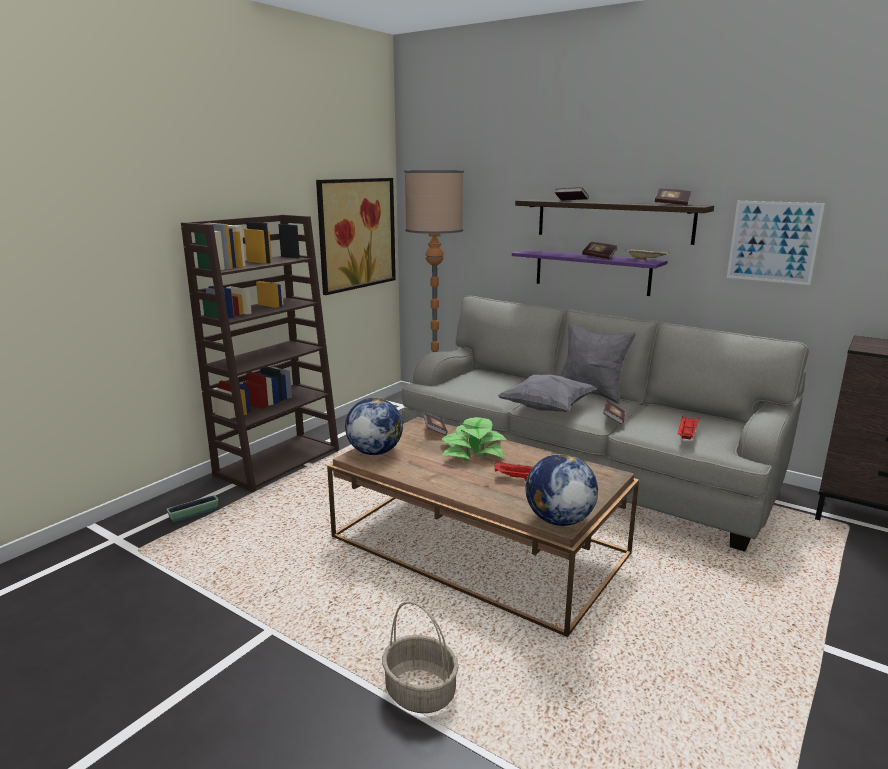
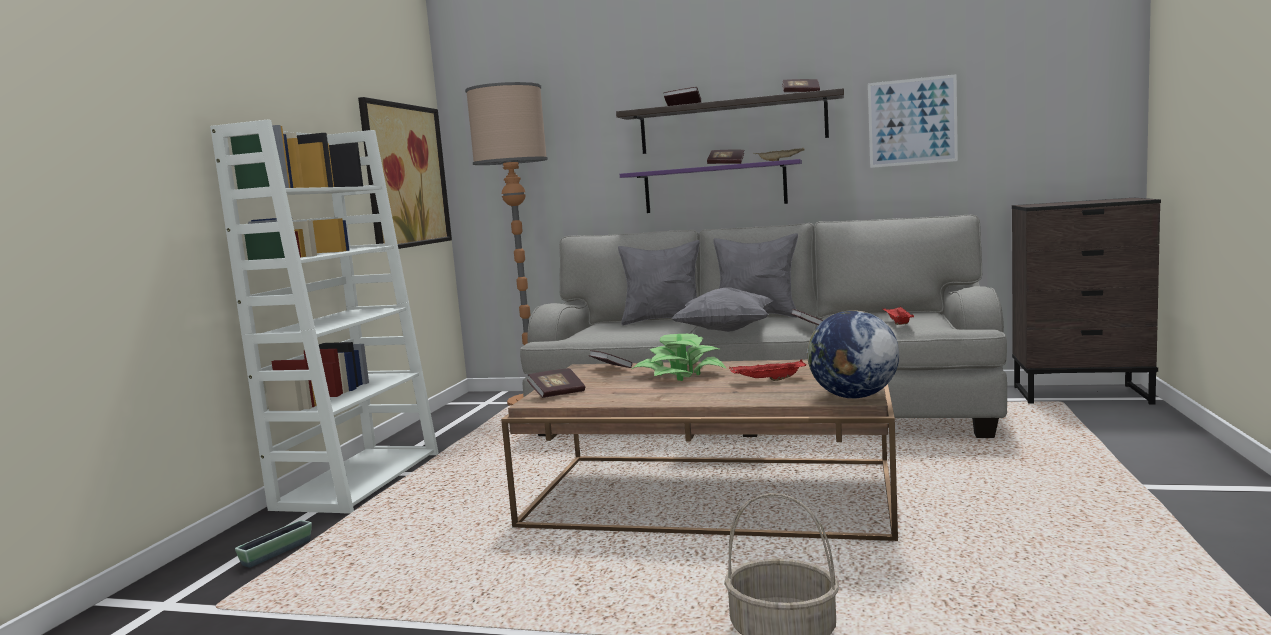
camera: 20 degrees left, 10 degrees down
(278, 461) = (359, 479): brown bookcase -> white bookcase
(374, 452) = (557, 394): globe -> book
(521, 380) = (663, 321): none -> grey pillow

